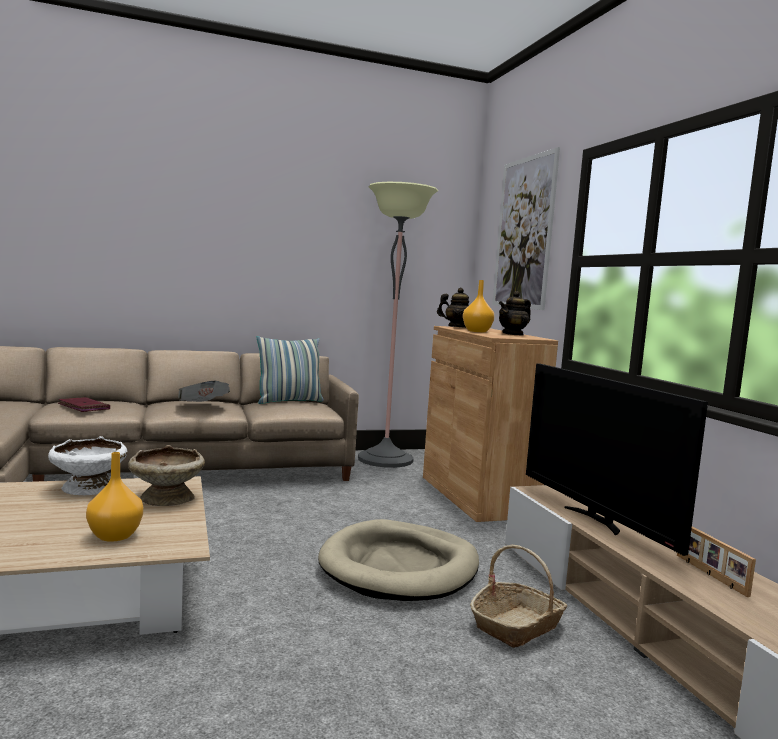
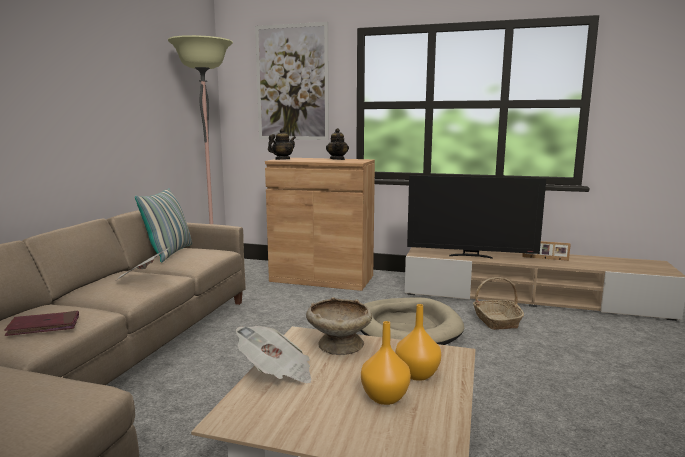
camera: 55 degrees left, 5 degrees up
(88, 487) = (276, 373): white bowl -> newspaper
(476, 331) = (318, 160): orange vase -> orange vase (384, 398)

